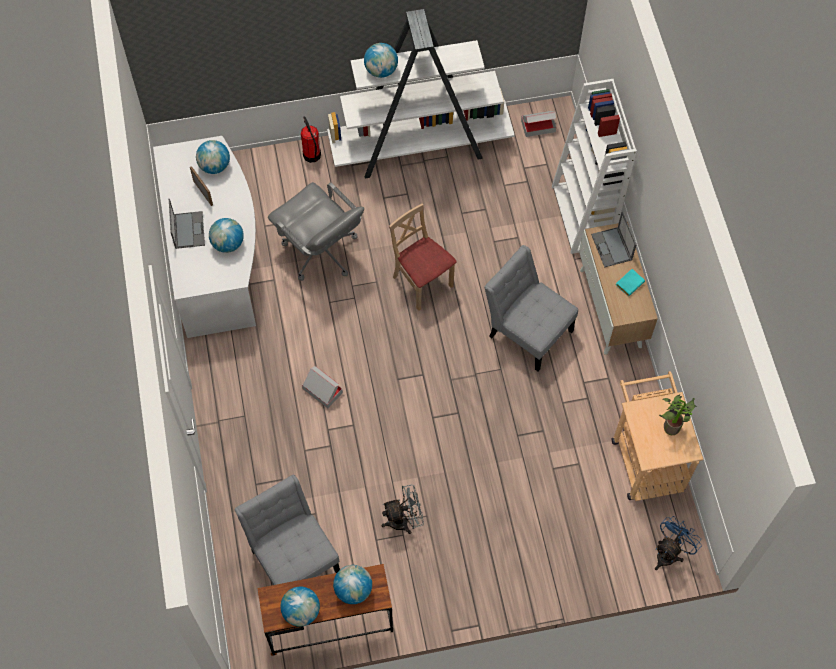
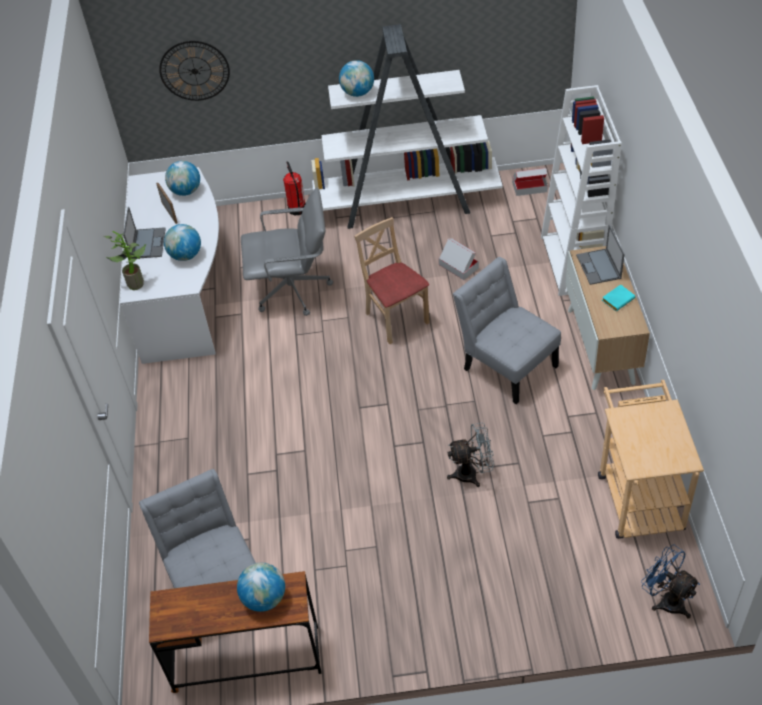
camera: 10 degrees right, 15 degrees down
(219, 52) = (194, 71): none -> wall clock
(301, 611) = (198, 620): globe -> none
(320, 252) = (293, 290): grey office chair -> grey office chair turned 60 degrees counterclockwise
(322, 390) = (276, 416): cardboard box -> cardboard box (458, 266)
(404, 520) = (349, 550): grey fan -> grey fan (472, 473)
(669, 553) = (666, 599): blue fan -> blue fan turned 90 degrees counterclockwise
(672, 425) = (665, 433): potted plant -> potted plant (137, 282)

